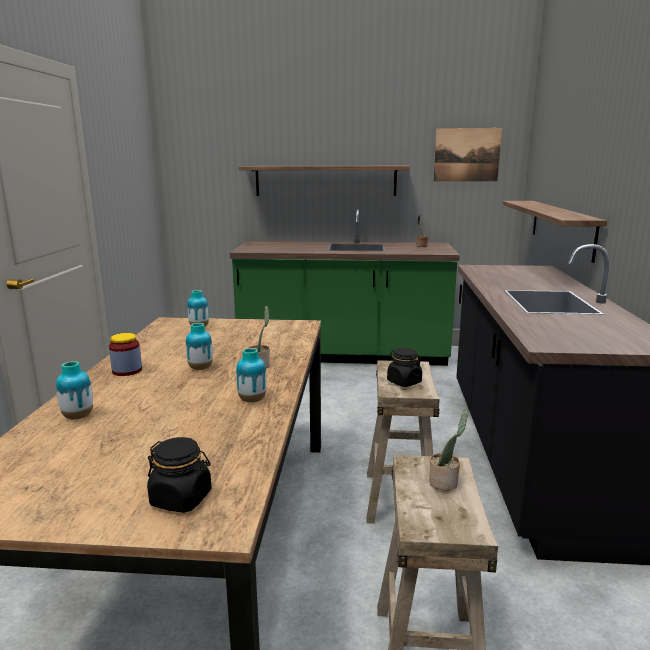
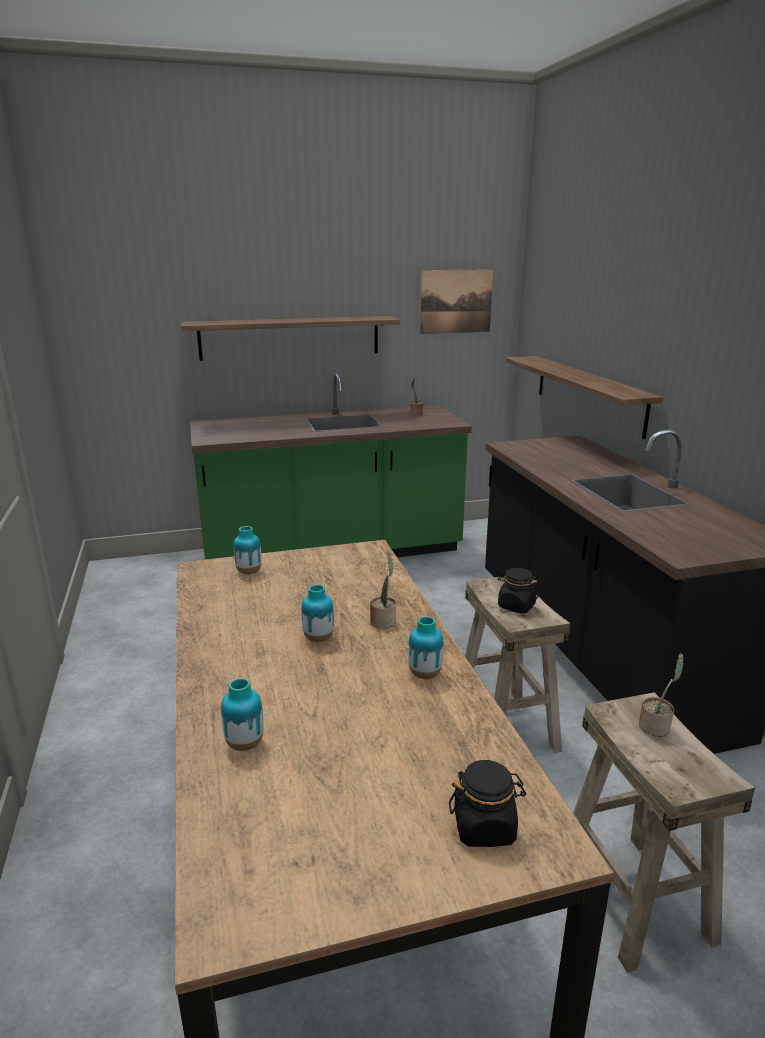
camera: 20 degrees left, 5 degrees up
(127, 370) = (230, 659): jar -> none

